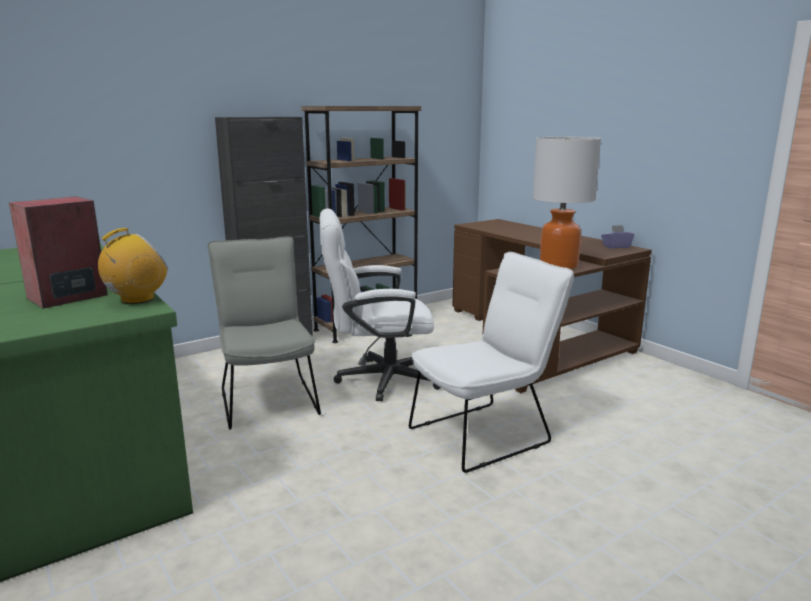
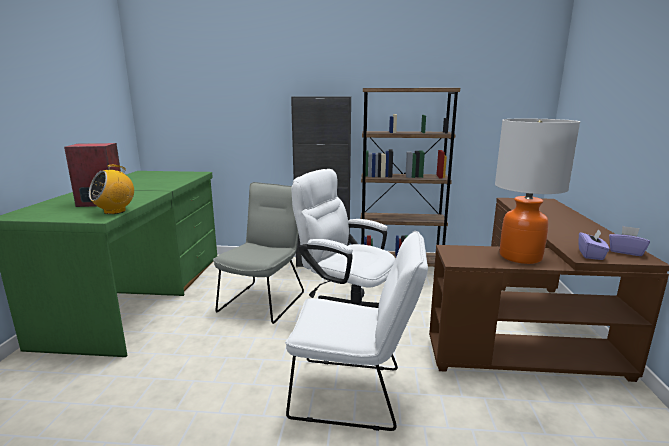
camera: 40 degrees right, 0 degrees up
(137, 299) = (115, 211): radio -> radio turned 135 degrees clockwise
(603, 252) = (591, 255): none -> purple tissue box

